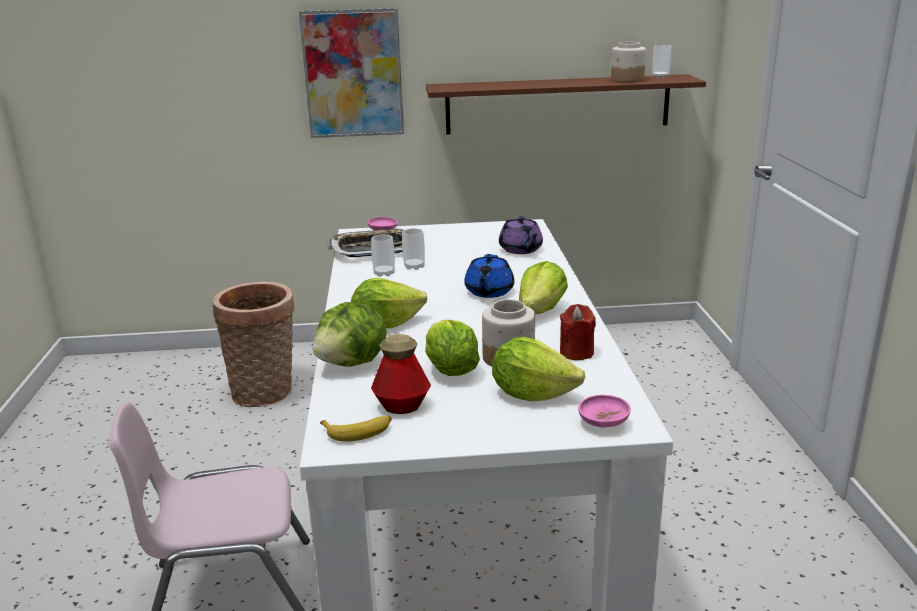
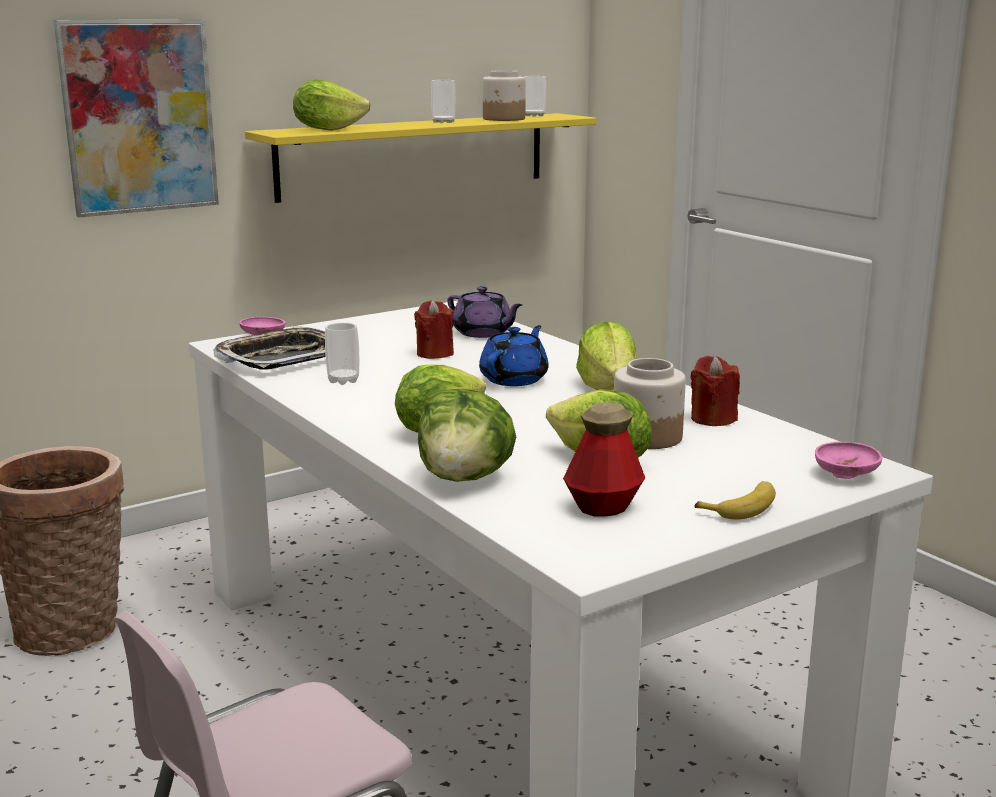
camera: 30 degrees left, 5 degrees down
(358, 431) = (594, 543): banana -> banana (741, 507)
(414, 266) = (373, 368): cup -> cup (443, 122)
(466, 262) = (435, 353): none -> red candle
(488, 292) = (515, 379): blue teapot -> blue teapot turned 135 degrees counterclockwise
(532, 394) = (730, 465): lettuce -> lettuce (328, 129)
(558, 104) = (414, 155): brown shelf -> yellow shelf

